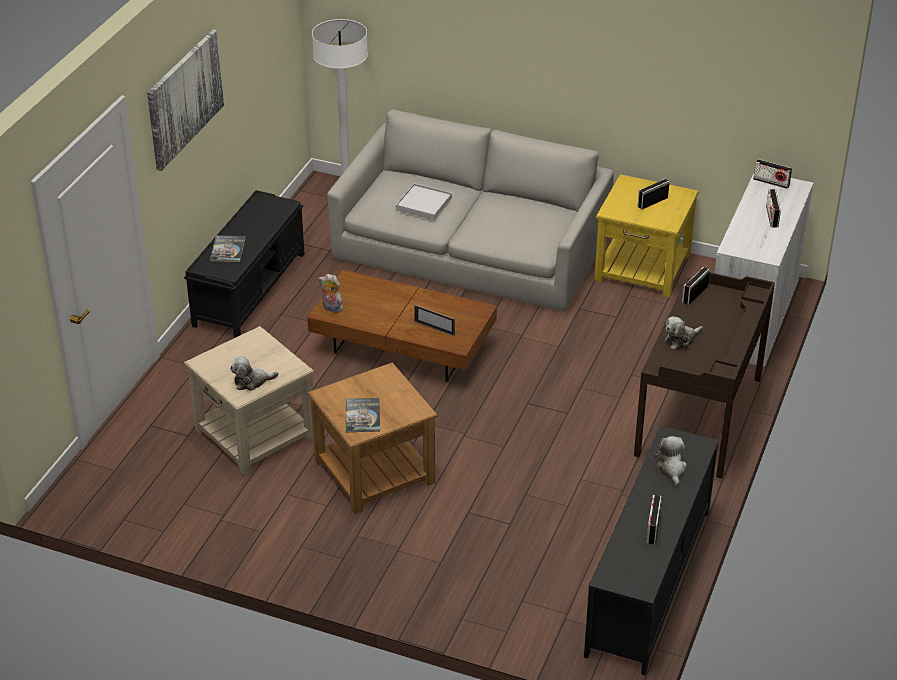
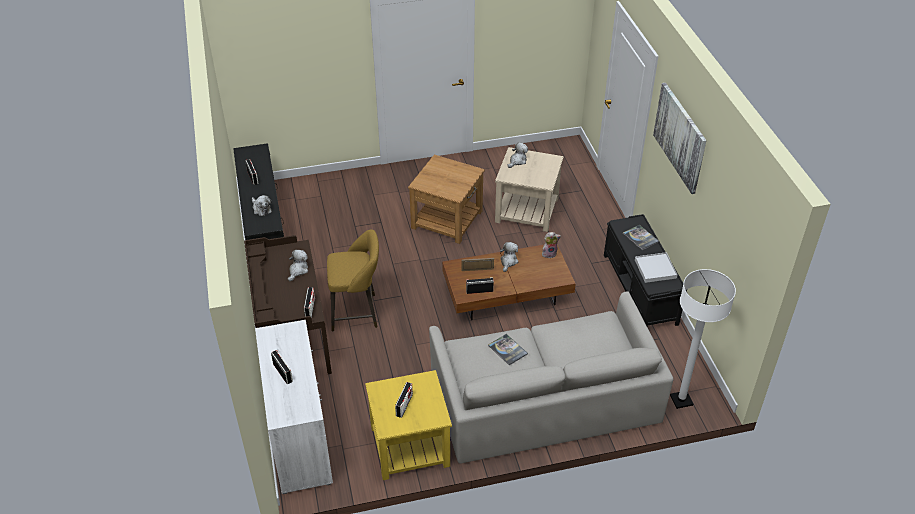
camera: 145 degrees right, 5 degrees up
(362, 416) = (444, 169): book -> book (507, 350)
(388, 321) = (508, 261): none -> plush toy
(424, 204) = (573, 341): white tray -> white tray (655, 269)
(598, 408) = (357, 312): none -> yellow stool
(771, 182) = (302, 411): radio -> radio (479, 291)

